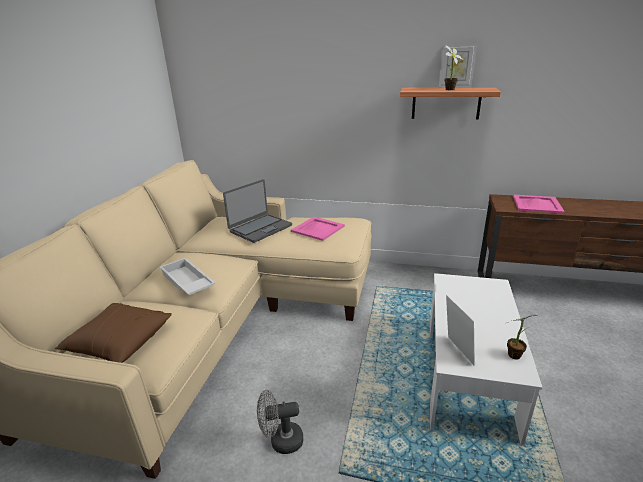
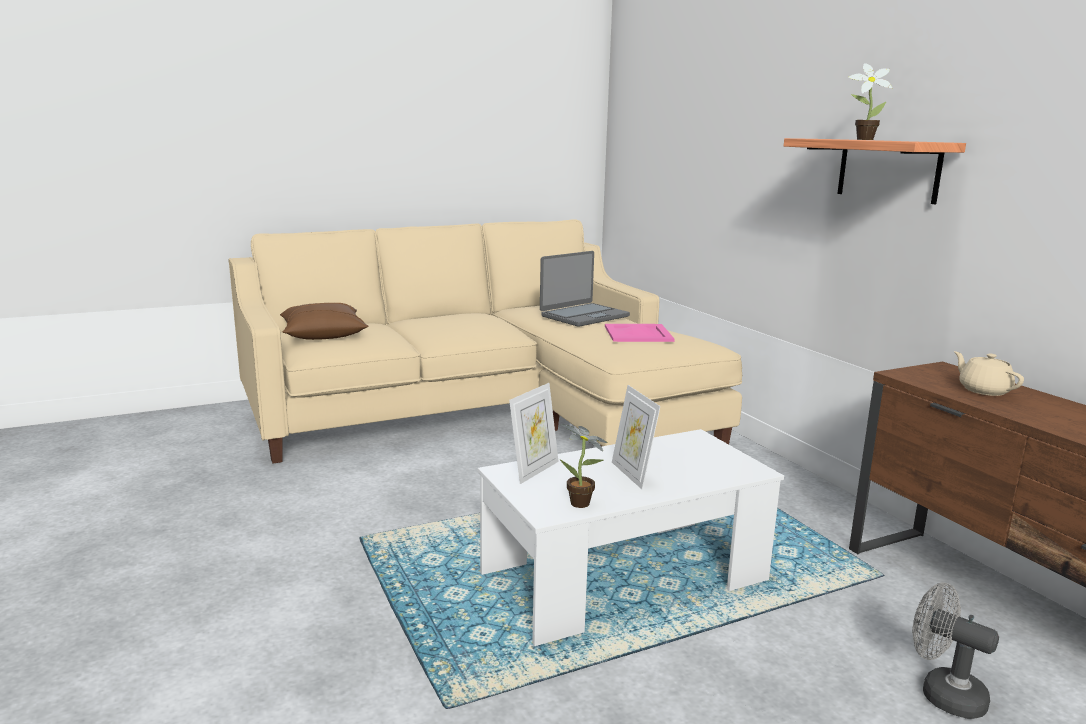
camera: 50 degrees right, 10 degrees down
(186, 282) = (436, 325): white tray -> none
(260, 228) = (584, 316): laptop -> laptop turned 45 degrees counterclockwise
(281, 441) = (367, 498): grey fan -> grey fan (942, 693)
(454, 87) = (899, 140): picture frame -> picture frame (632, 474)
(536, 204) = (983, 390): pink tray -> beige teapot

